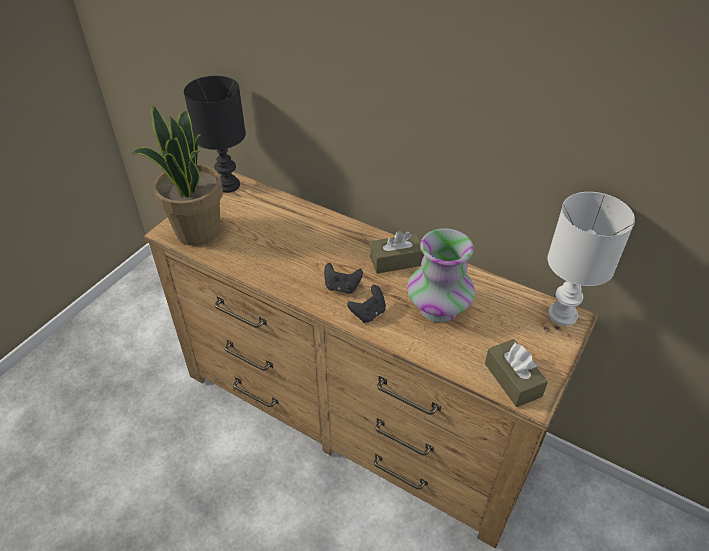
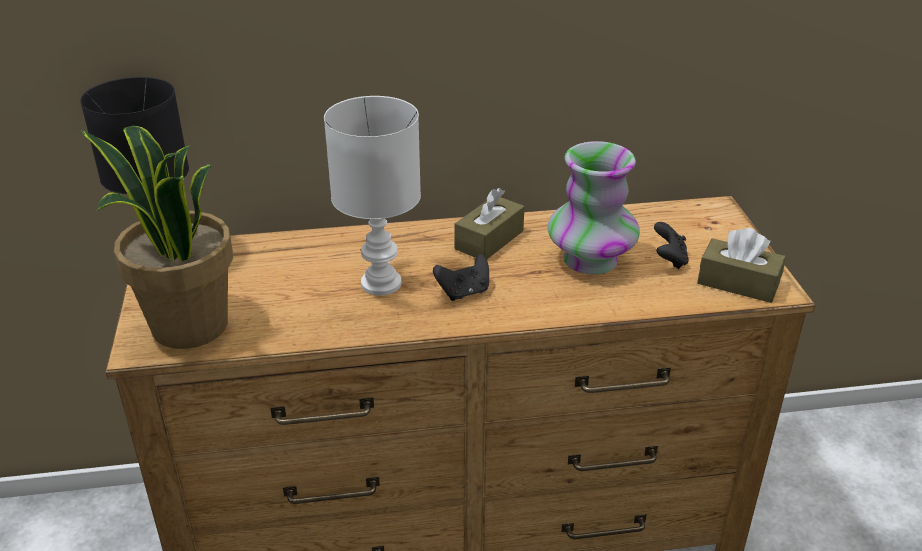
camera: 40 degrees left, 10 degrees down
(368, 313) = (527, 301): black game controller -> black game controller (669, 260)
(563, 314) = (705, 209): white table lamp -> white table lamp (381, 282)

